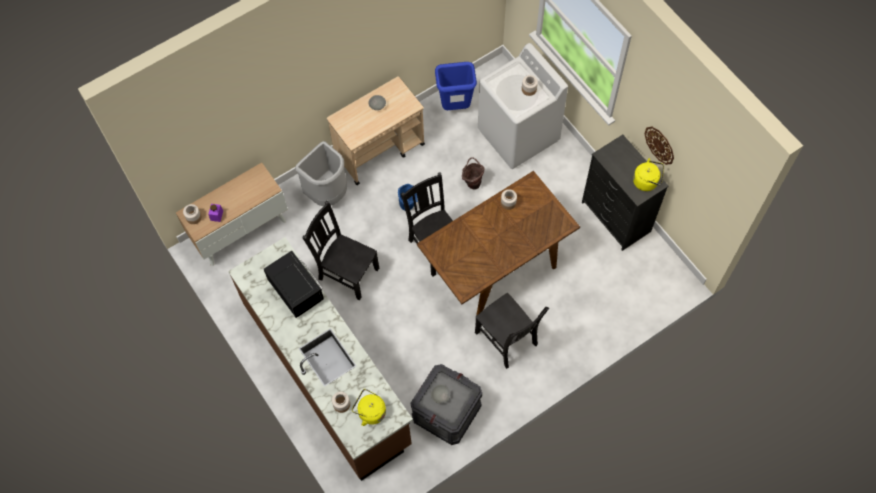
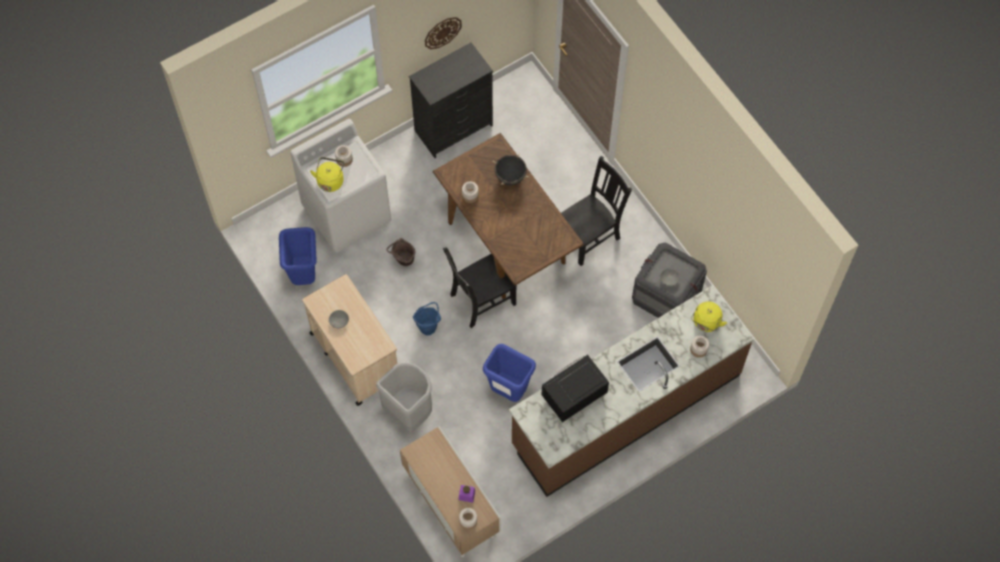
camera: 90 degrees left, 0 degrees up
(346, 272) = (508, 391): black chair -> blue trash can
(531, 236) = (510, 177): none -> black cooking pot
(647, 181) = (465, 60): yellow kettle -> yellow kettle (330, 180)

